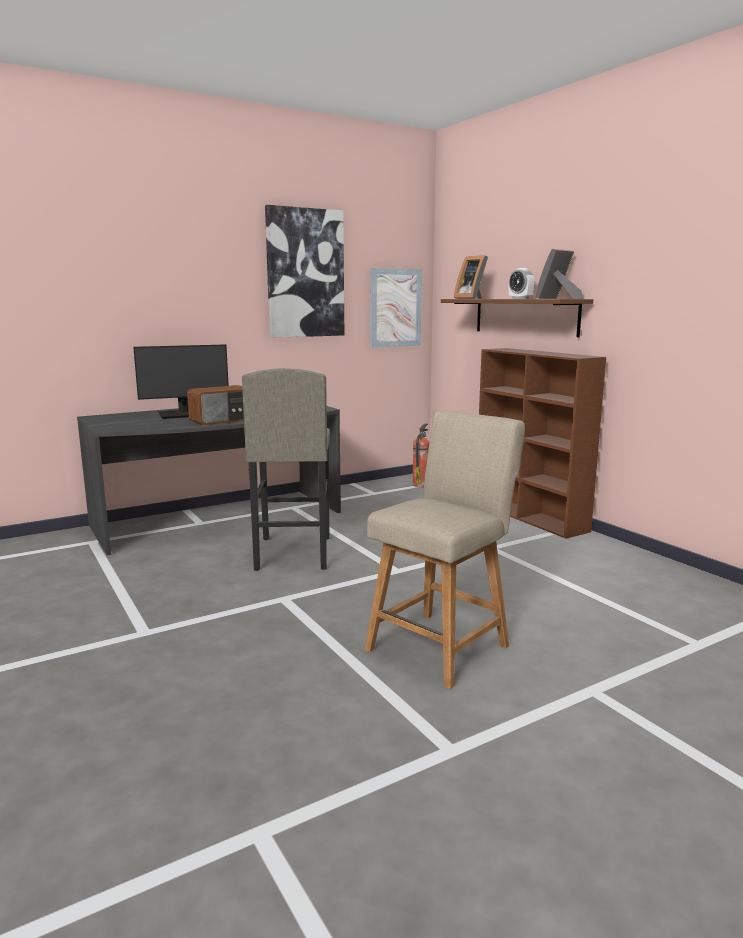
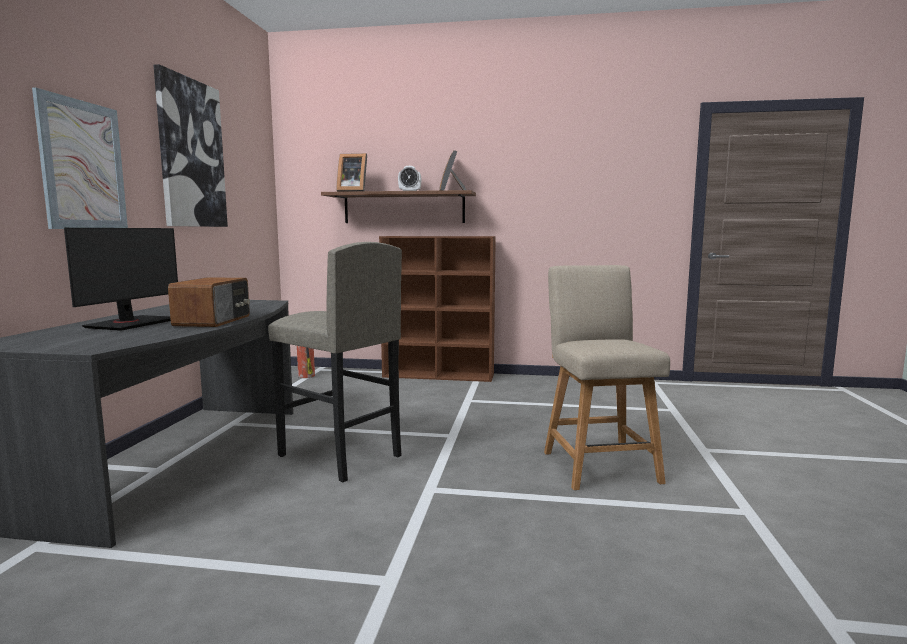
camera: 50 degrees left, 5 degrees down
(395, 308) = (256, 201): picture -> picture (83, 165)

